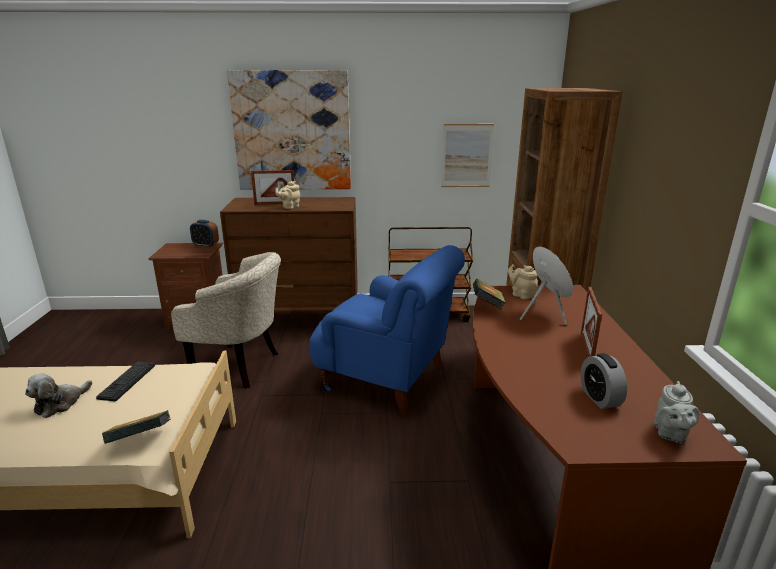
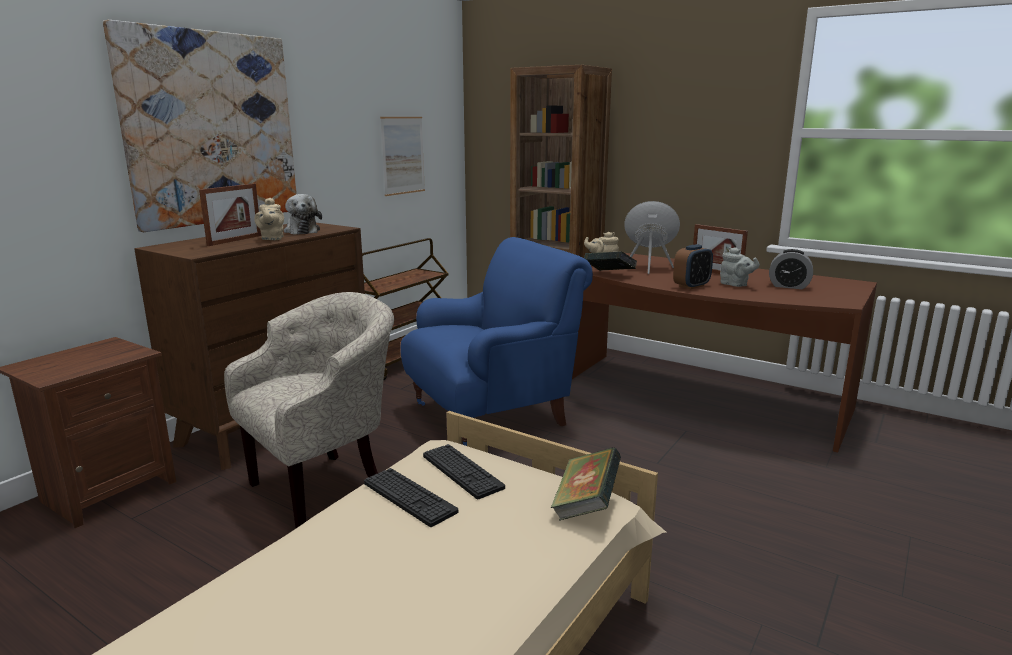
camera: 55 degrees left, 5 degrees down
(60, 403) = (402, 560): plush toy -> plush toy (302, 231)
(166, 385) = (462, 471): none -> keyboard
(206, 245) = (98, 346): alarm clock -> alarm clock (691, 286)
(670, 434) = (842, 285): grey teapot -> grey teapot (735, 285)

